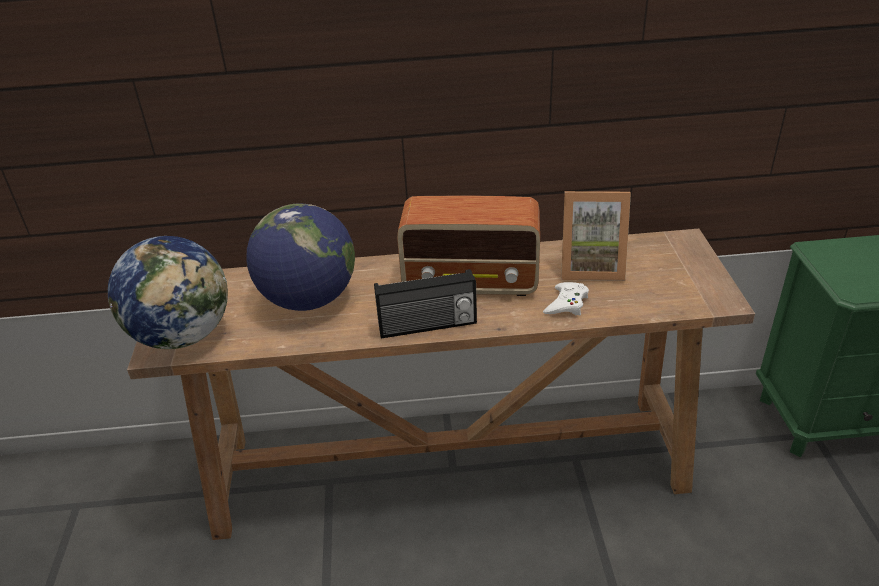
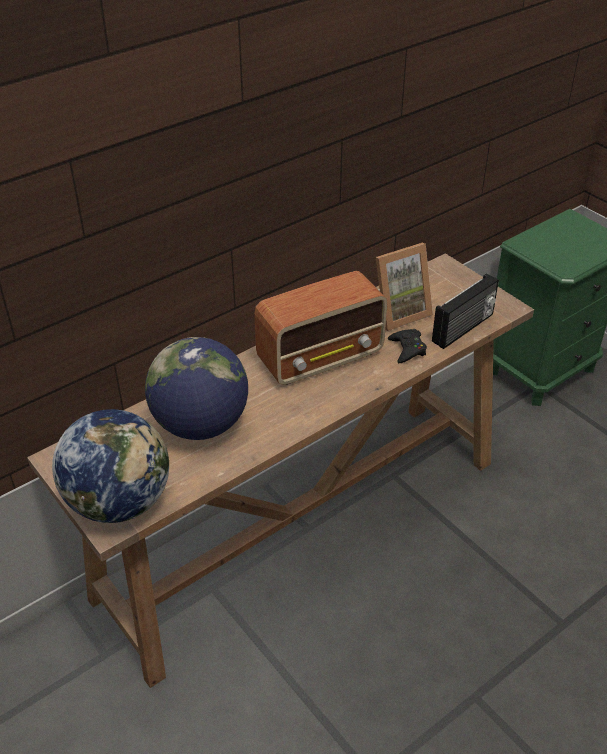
camera: 35 degrees left, 5 degrees up
(427, 326) = (322, 408): radio -> radio (464, 328)
(566, 304) = (407, 349): white game controller -> black game controller

